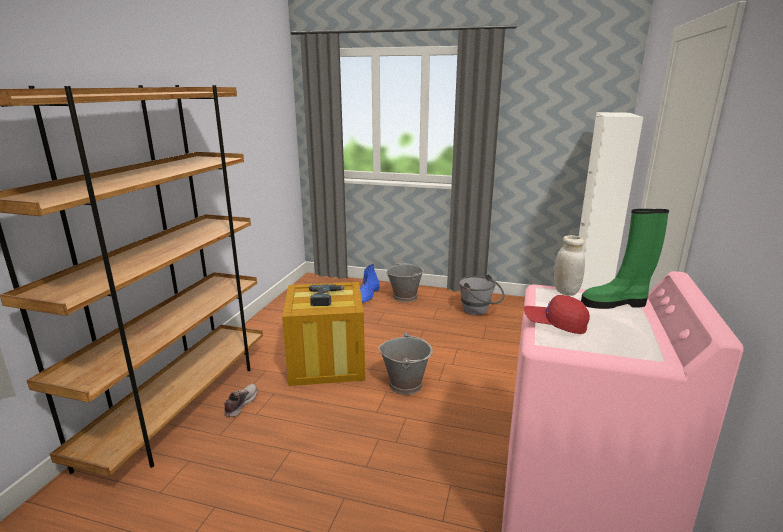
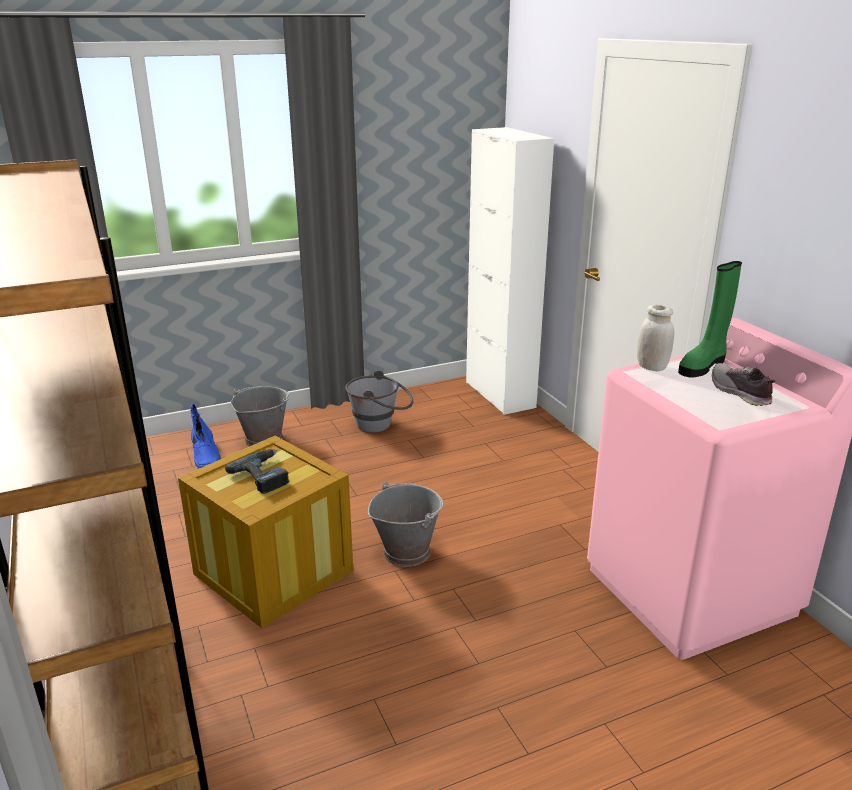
camera: 40 degrees left, 5 degrees up
(240, 404) = (227, 687): shoe -> shoe (739, 393)
(555, 325) = (701, 405): red cap -> none

